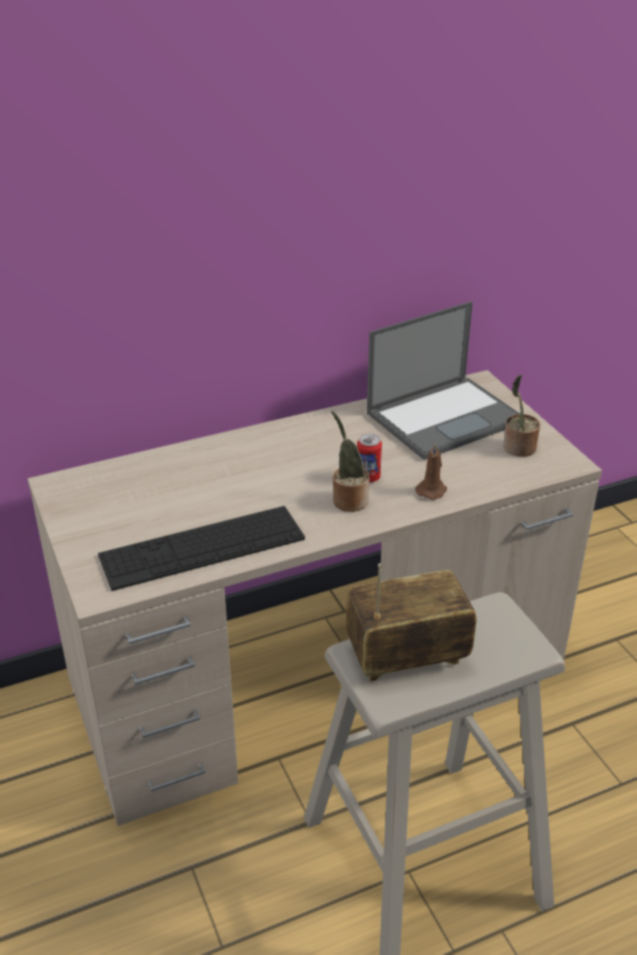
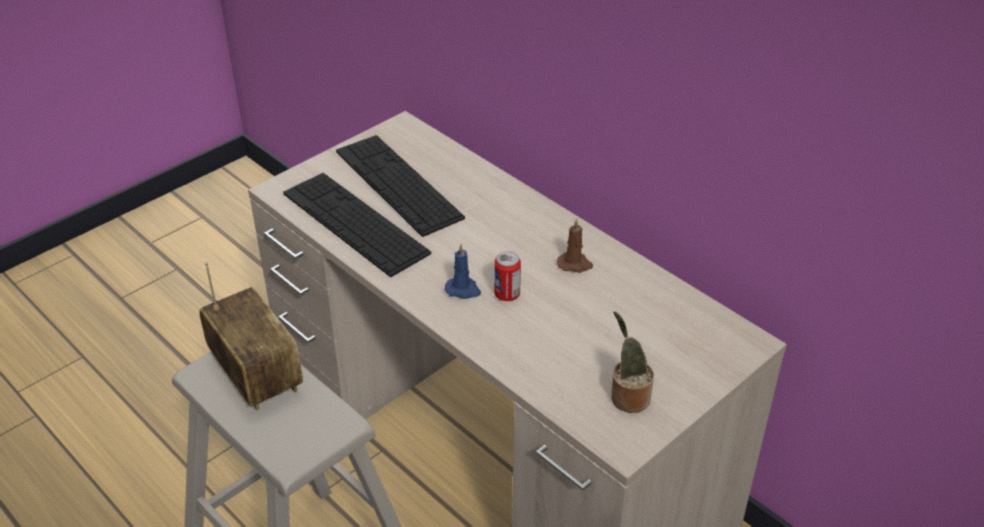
camera: 70 degrees right, 5 degrees up
(157, 507) = (398, 184): none -> keyboard
(348, 500) = (463, 290): potted plant -> blue candle
(432, 490) = (509, 343): brown candle -> brown candle (575, 264)
(445, 417) = (655, 327): laptop -> none

